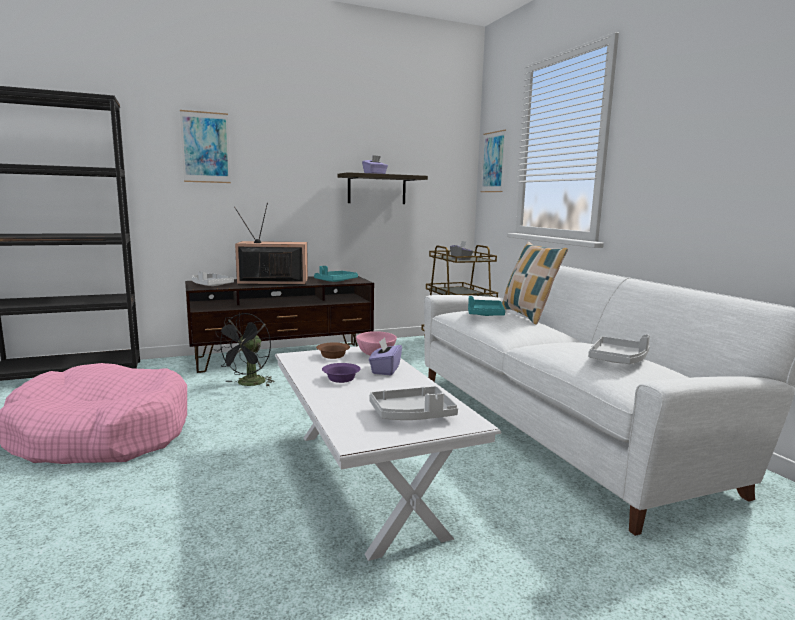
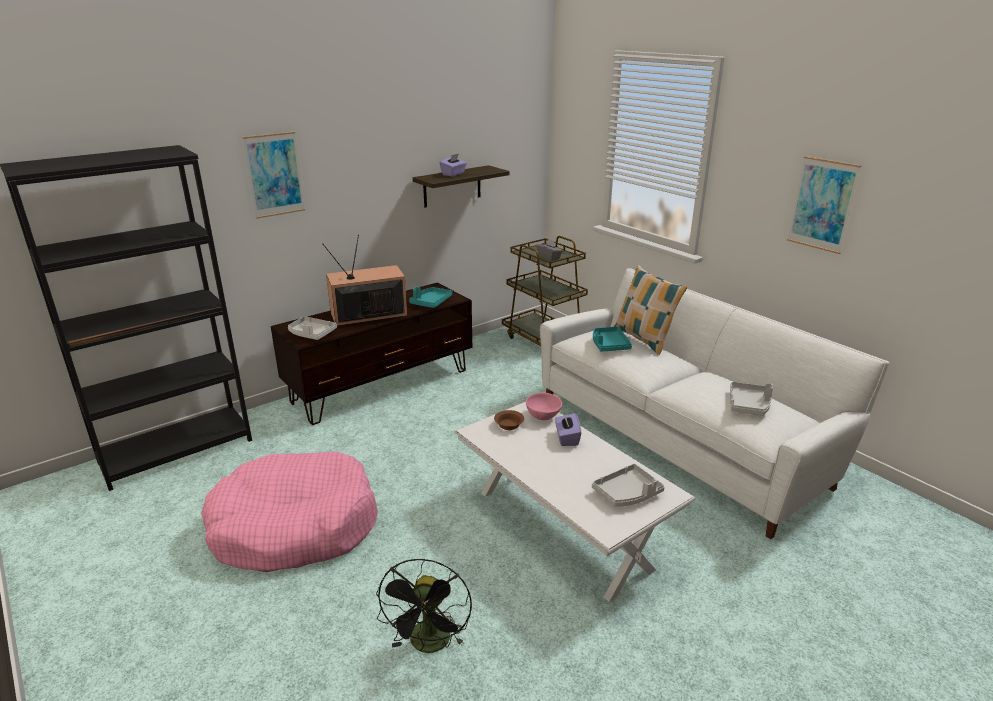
camera: 15 degrees left, 15 degrees up
(248, 384) = (378, 433): black fan -> black fan (430, 645)
(341, 379) = (541, 458): purple bowl -> none
(493, 162) = (570, 143): picture -> picture (822, 204)

